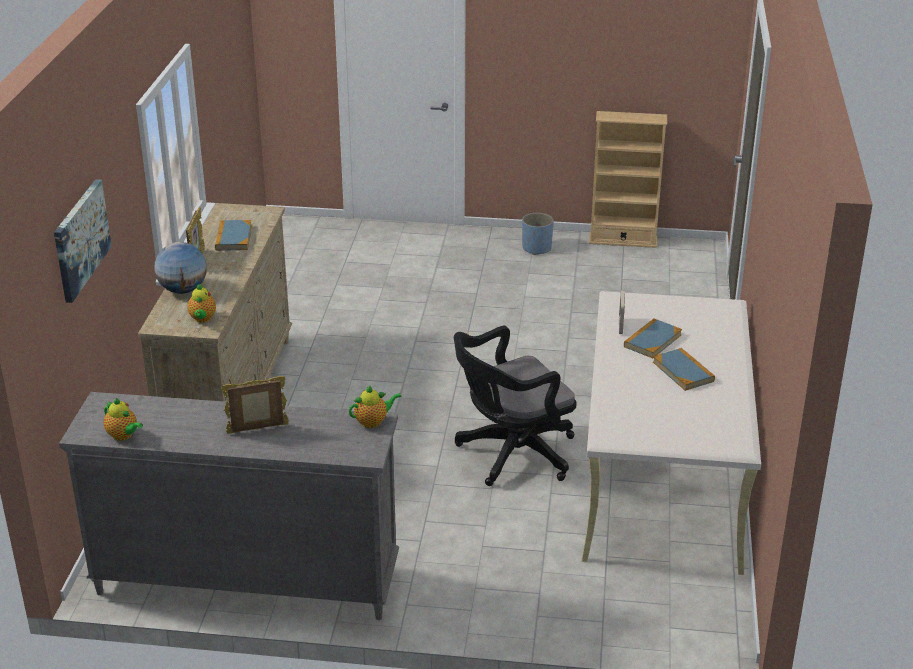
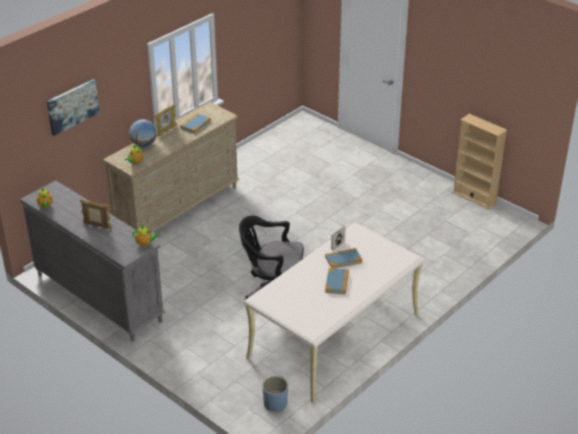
camera: 35 degrees right, 5 degrees up
(537, 248) = (419, 184): blue planter -> blue planter (275, 404)

